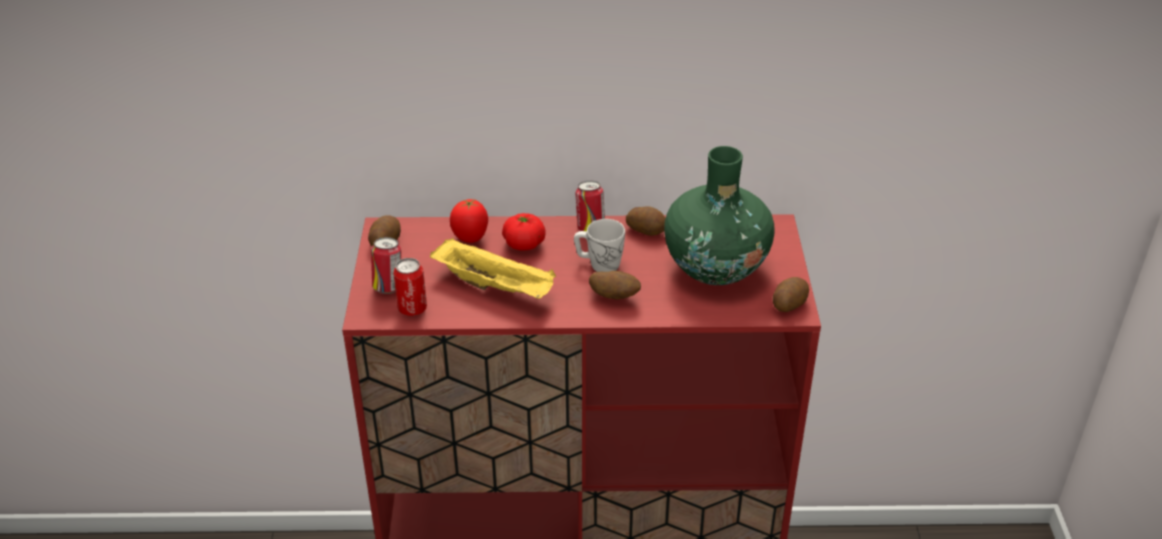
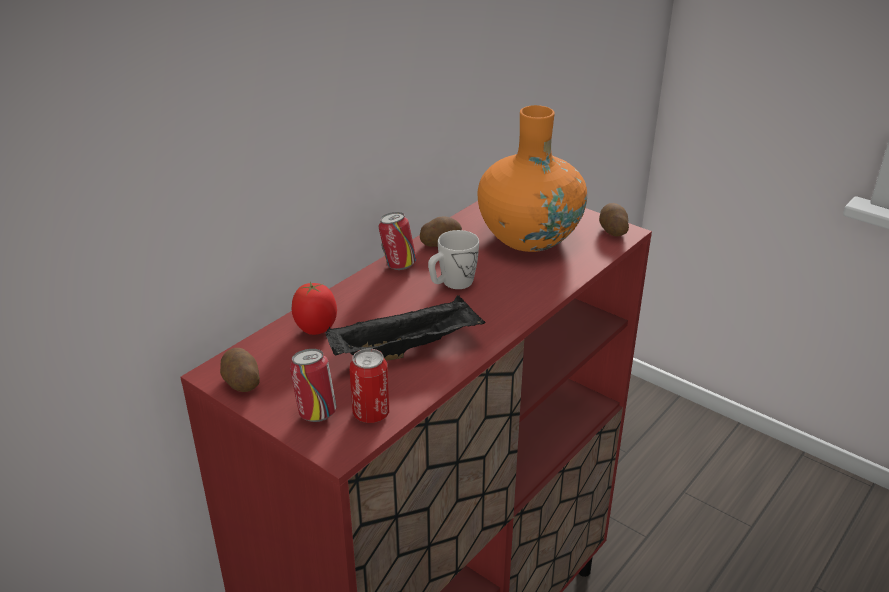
camera: 50 degrees left, 5 degrees down
(496, 286) = (407, 348): yellow tray -> black tray
(524, 244) = (369, 306): tomato -> none
(614, 297) = (505, 296): potato -> none
(716, 267) = (529, 237): green vase -> orange vase

